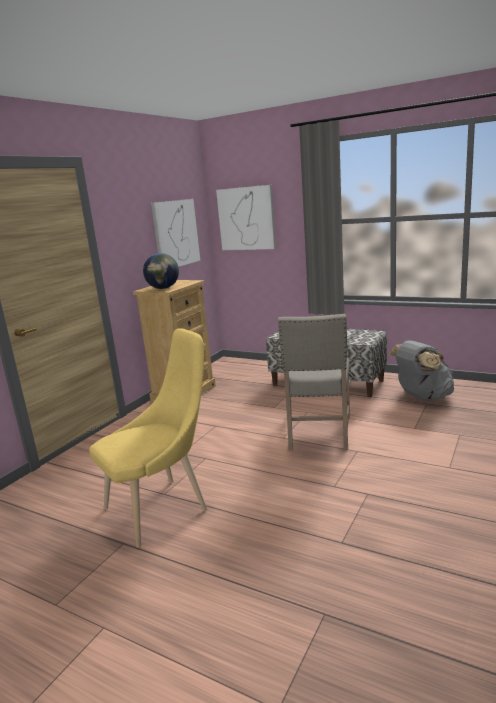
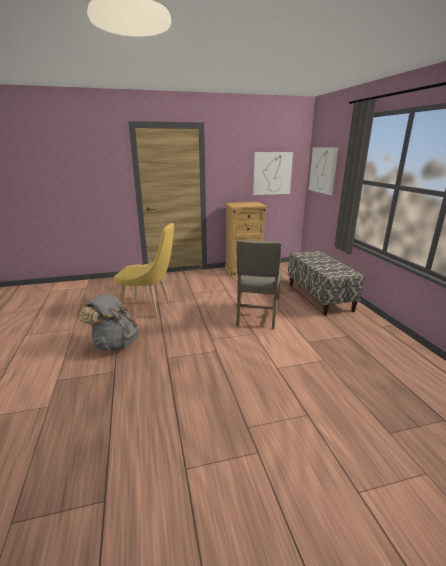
camera: 45 degrees right, 5 degrees up
(163, 288) = (237, 205): globe -> none
(318, 433) = (256, 316): beige chair -> beige chair turned 45 degrees counterclockwise
(422, 397) = (355, 331): grey backpack -> grey backpack (115, 344)

